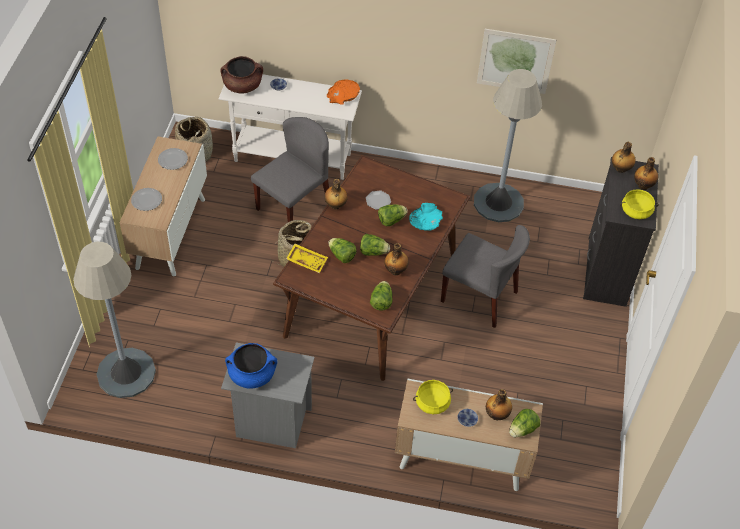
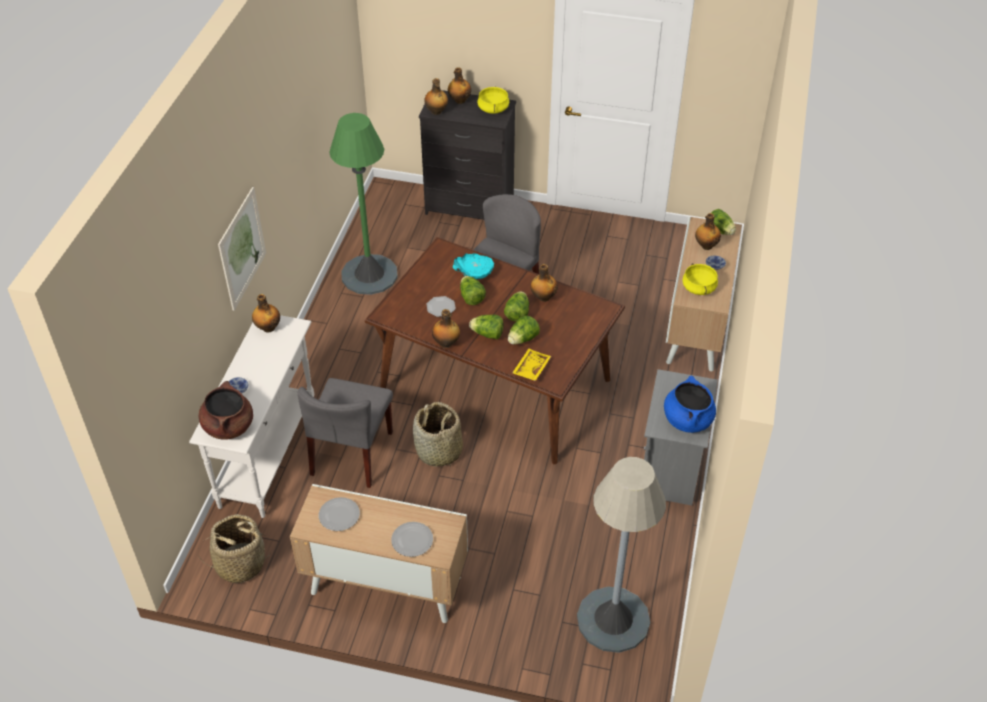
camera: 85 degrees left, 5 degrees down
(293, 205) = (352, 454): grey chair -> grey chair turned 120 degrees counterclockwise
(343, 96) = (268, 327): orange bowl -> bottle
(381, 301) = (586, 310): lettuce -> lettuce (487, 334)
(498, 203) = (369, 275): grey floor lamp -> green floor lamp
(515, 61) = (307, 136): picture -> picture (242, 248)

